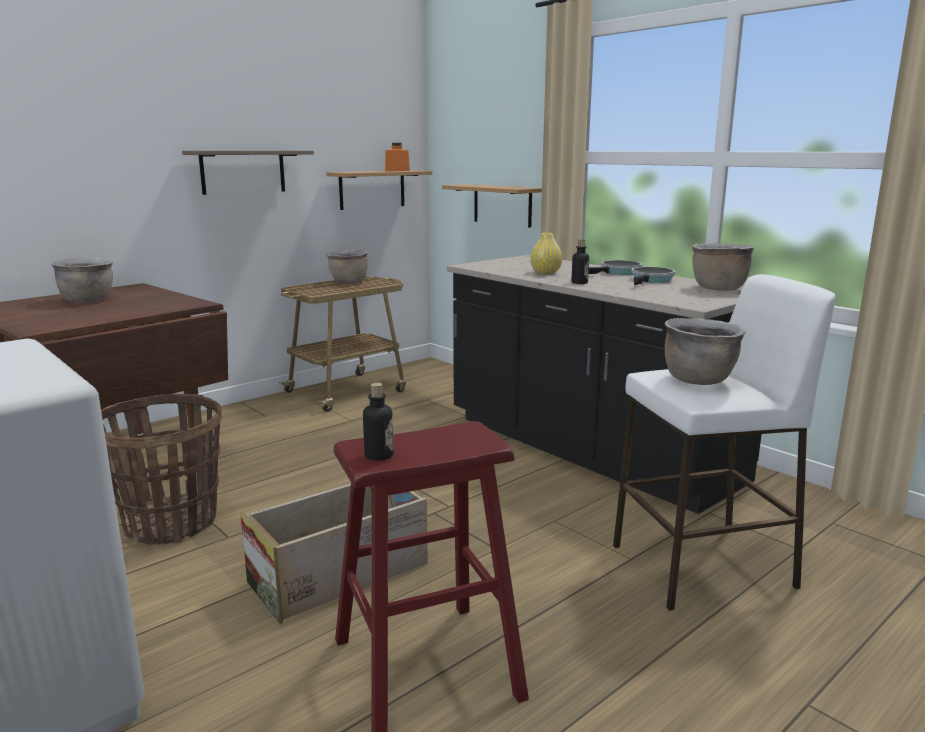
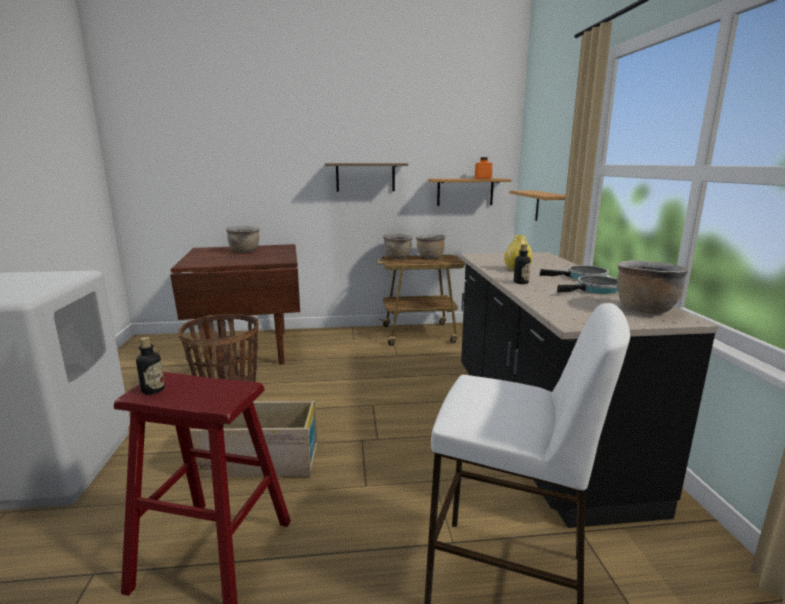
camera: 35 degrees right, 0 degrees up
(698, 380) = (493, 399): brown cooking pot -> brown cooking pot (397, 257)

